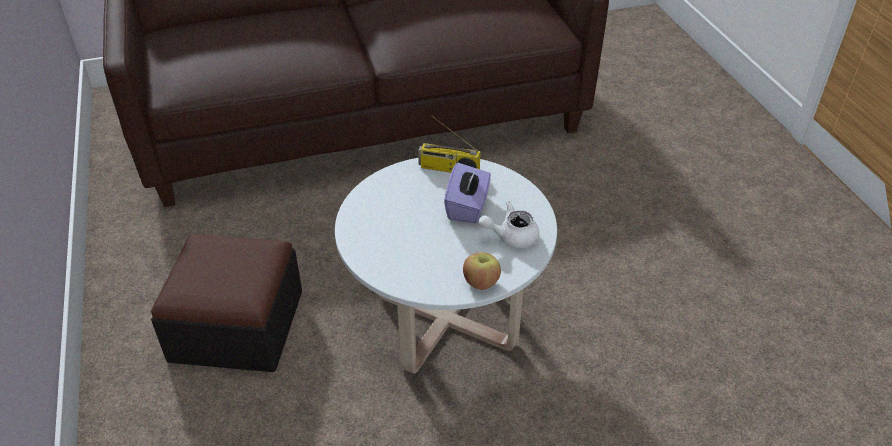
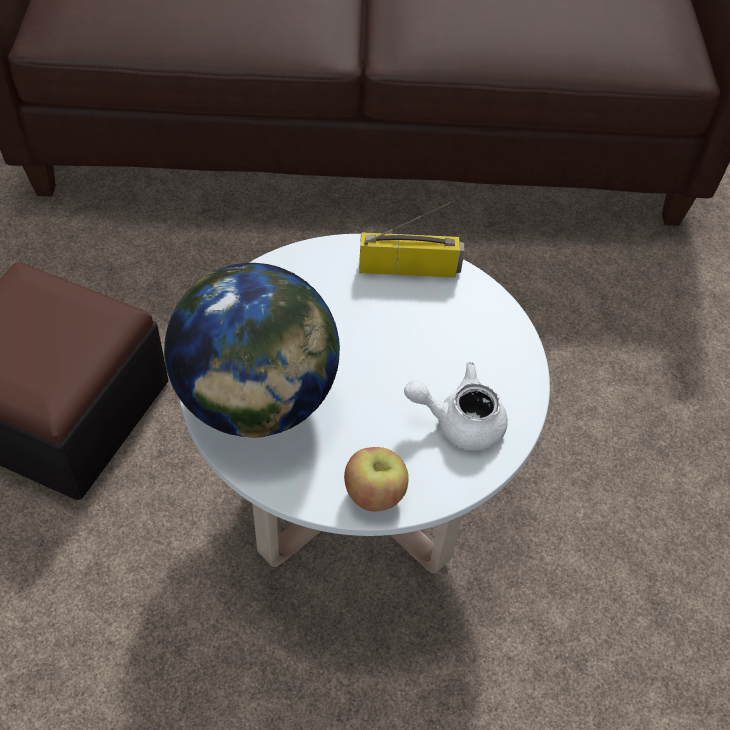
camera: 15 degrees right, 10 degrees up
(393, 255) = (256, 402): none -> globe
(448, 169) = (409, 267): radio -> radio turned 150 degrees clockwise
(467, 207) = (411, 346): purple tissue box -> none

